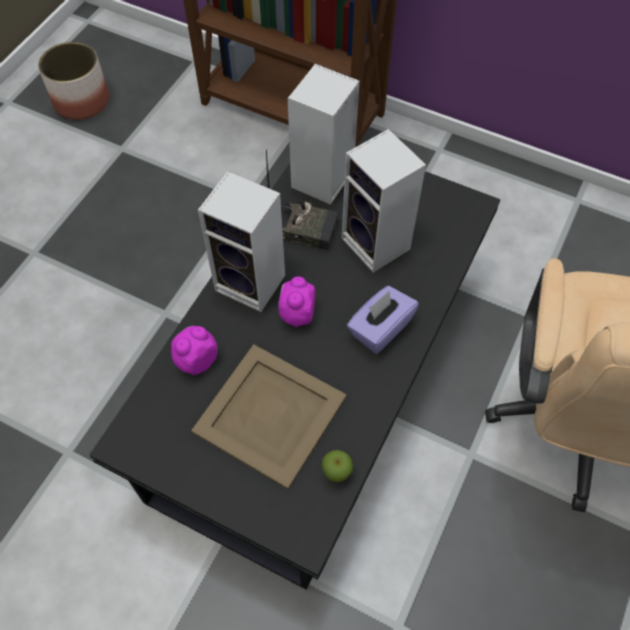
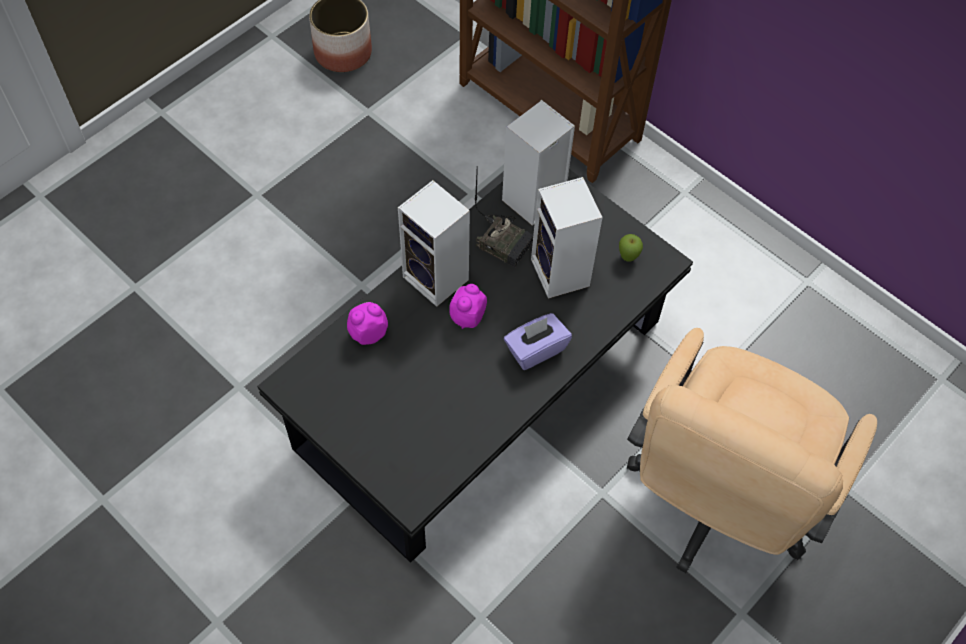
camera: 15 degrees right, 0 degrees up
(269, 413) = (415, 394): beige tray -> none
(336, 474) = (454, 459): apple -> apple (628, 258)

